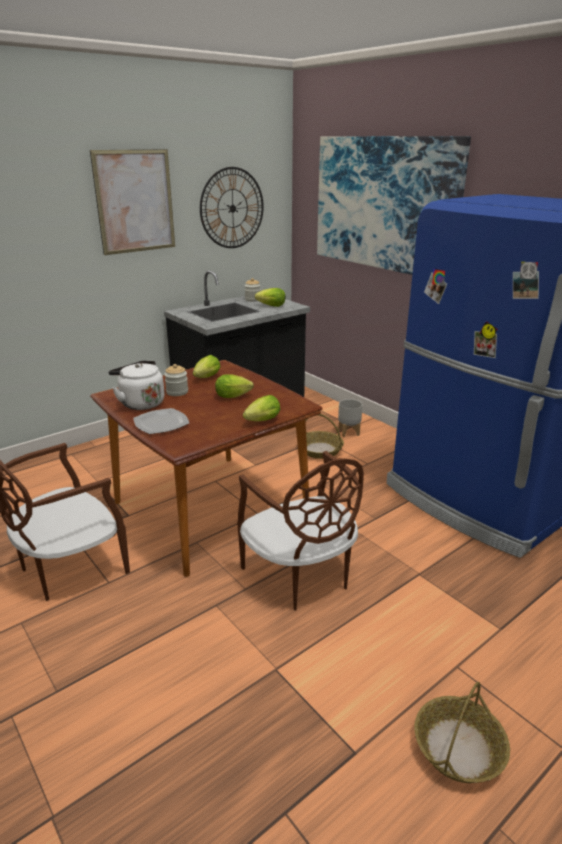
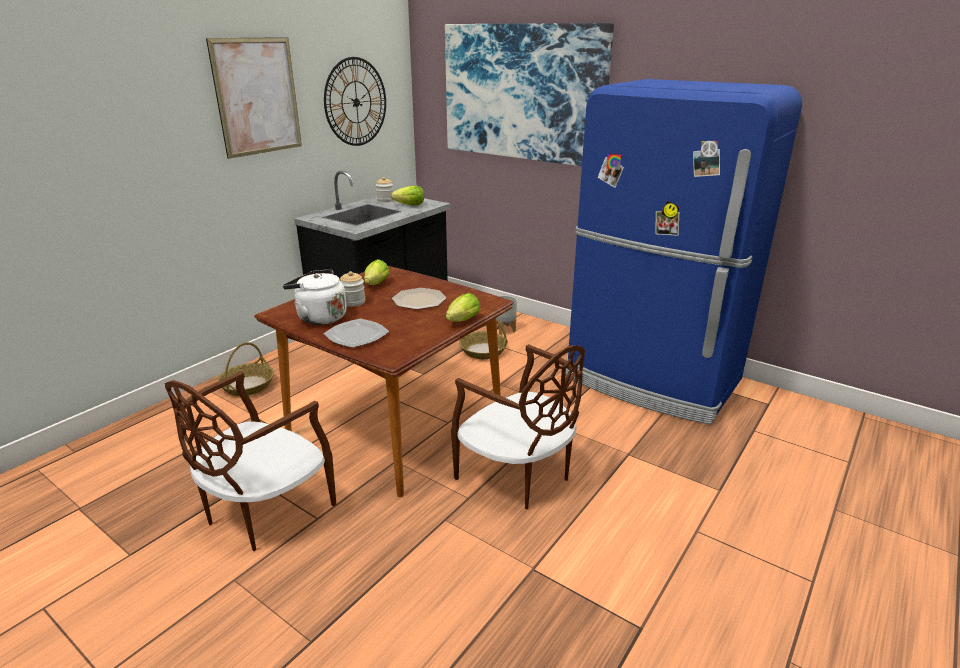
camera: 15 degrees left, 0 degrees up
(235, 396) = (418, 300): lettuce -> plate
(458, 748) = (728, 602): basket -> basket (247, 385)

